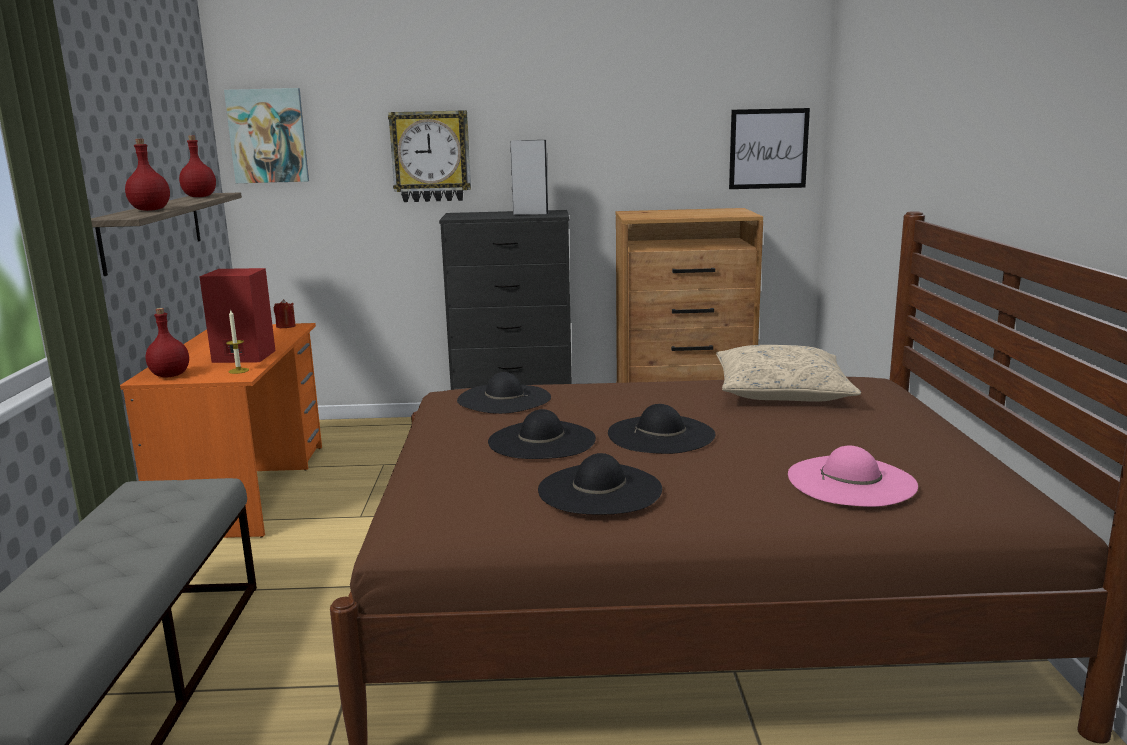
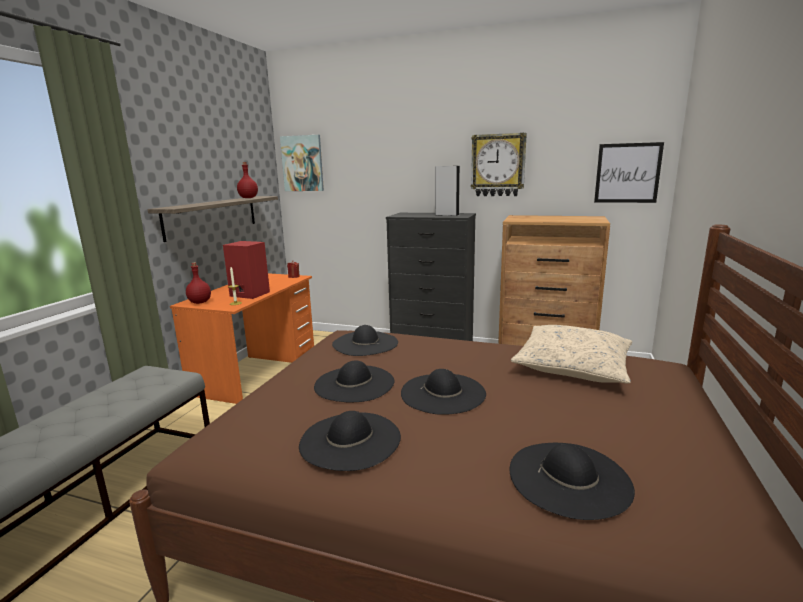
camera: 20 degrees right, 0 degrees up
(149, 210) = (197, 204): red bottle -> none
(431, 156) = (392, 176): wall clock -> wall clock (498, 165)
(851, 481) = (569, 478): pink hat -> black hat

